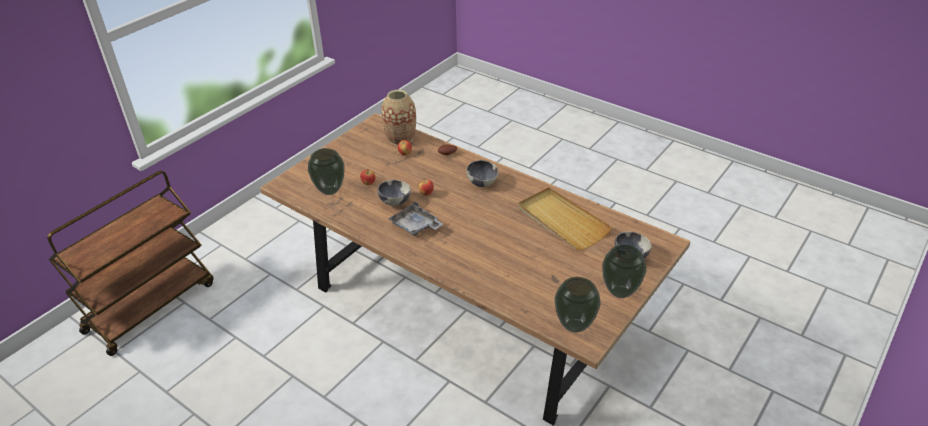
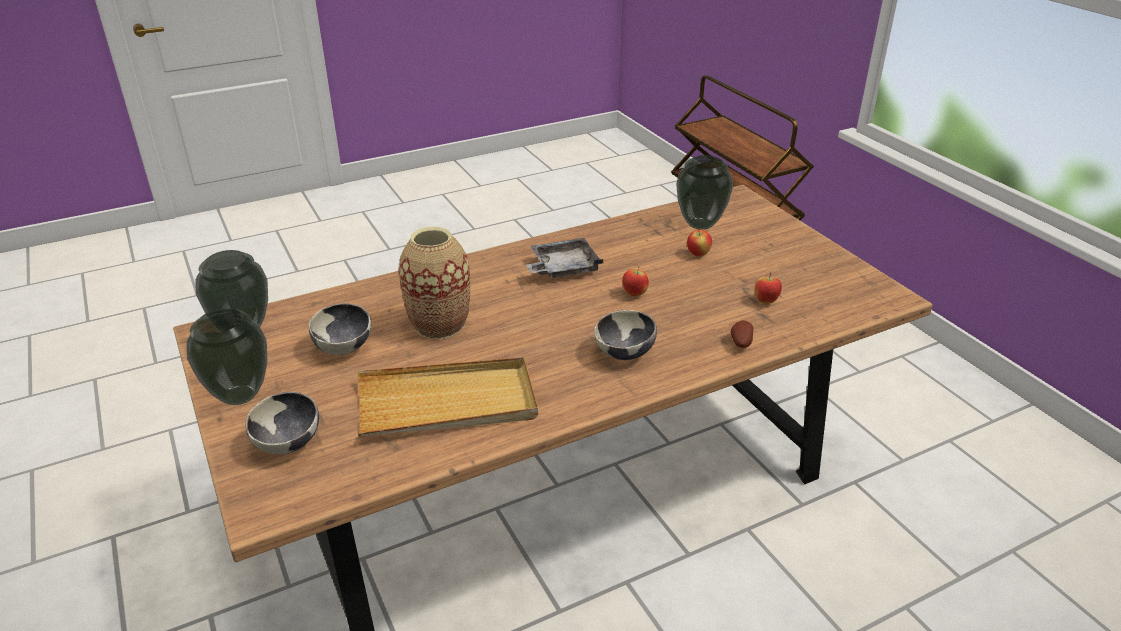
camera: 115 degrees right, 5 degrees down
(394, 202) = (635, 265): bowl -> bowl (344, 347)
(400, 138) = (823, 308): vase -> vase (439, 324)

